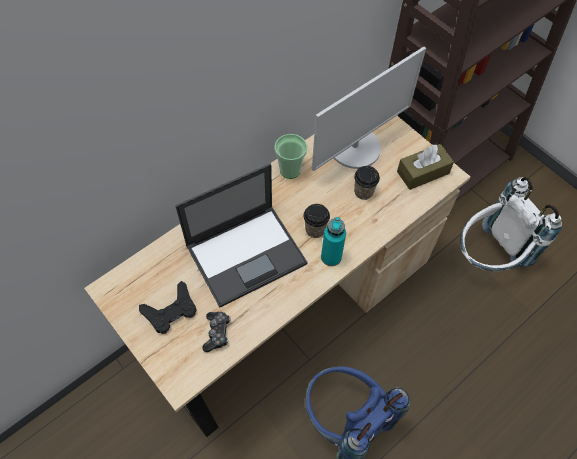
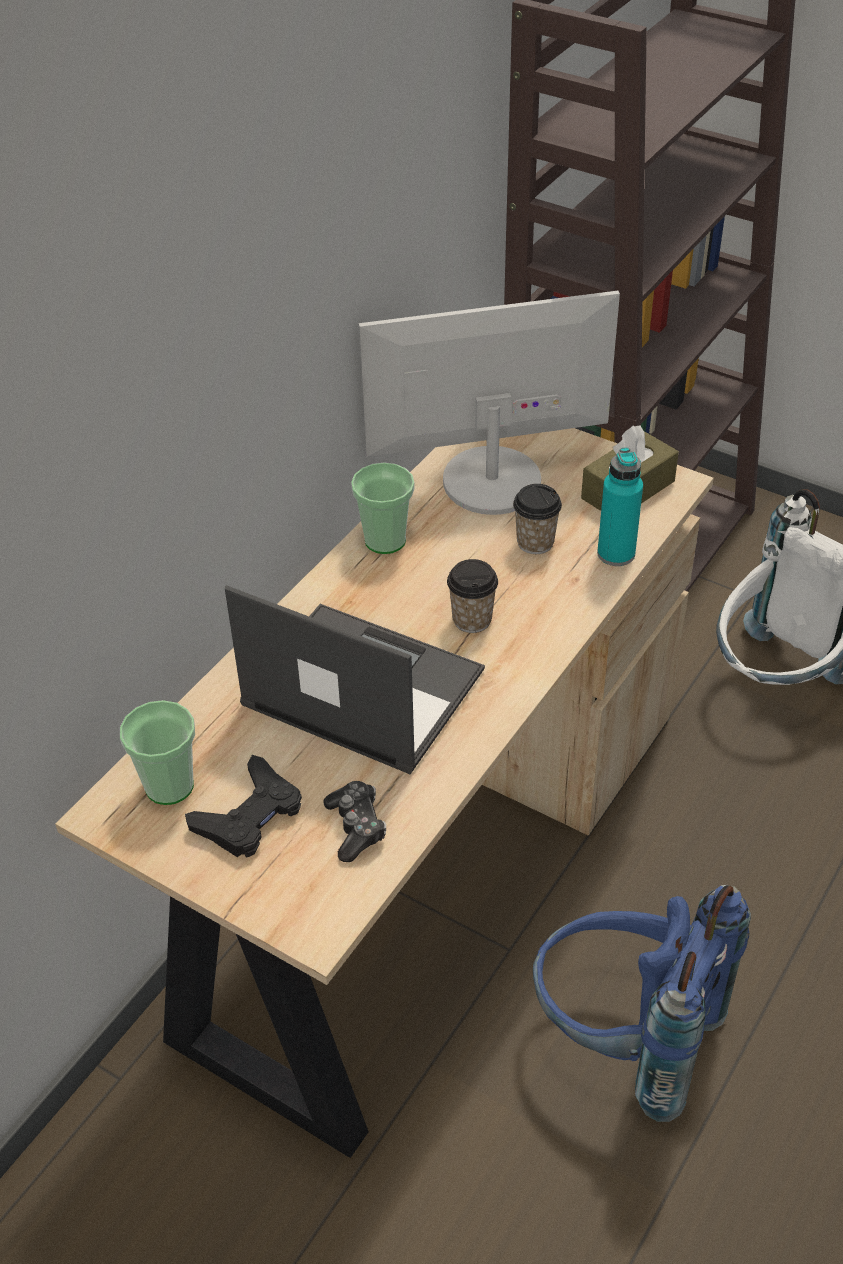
camera: 15 degrees left, 15 degrees down
(140, 283) = (169, 786): none -> cup
(247, 253) = (360, 687): laptop -> laptop turned 105 degrees counterclockwise
(331, 257) = (520, 654): turquoise bottle -> turquoise bottle (616, 554)
(355, 148) = (490, 480): monitor -> monitor turned 135 degrees counterclockwise

